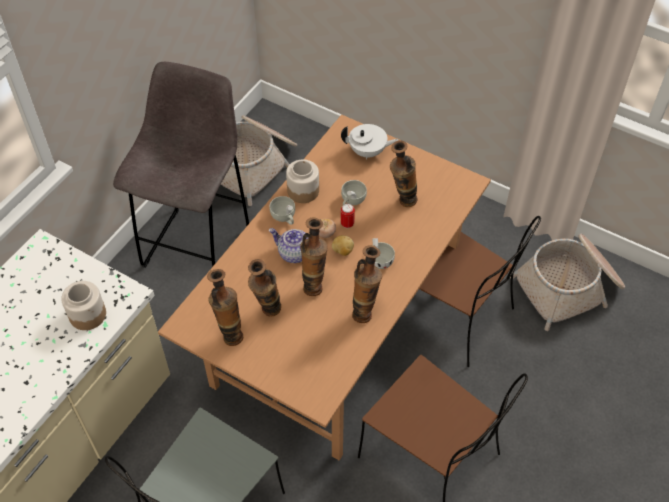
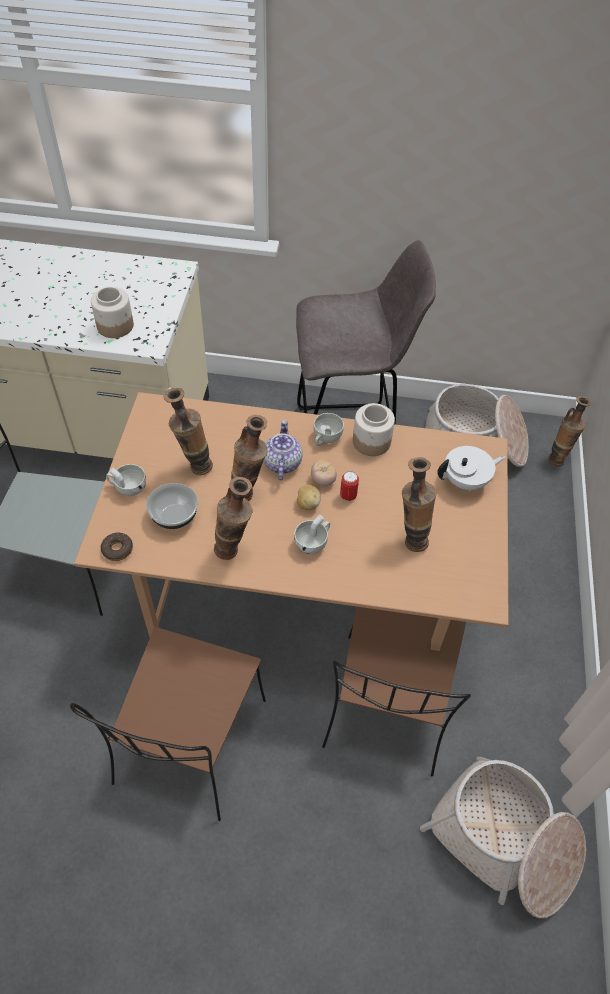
camera: 65 degrees right, 0 degrees up
(230, 333) = (157, 445): vase -> vase (557, 458)
(312, 341) = (175, 516): none -> bowl
(326, 390) = (117, 549): none -> donut
(352, 201) = (383, 489): white cup -> white cup (127, 487)
(368, 152) = (466, 481): white teapot -> white teapot turned 90 degrees counterclockwise

